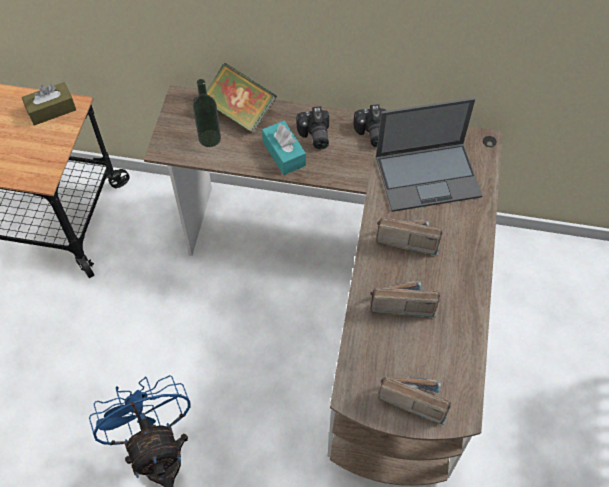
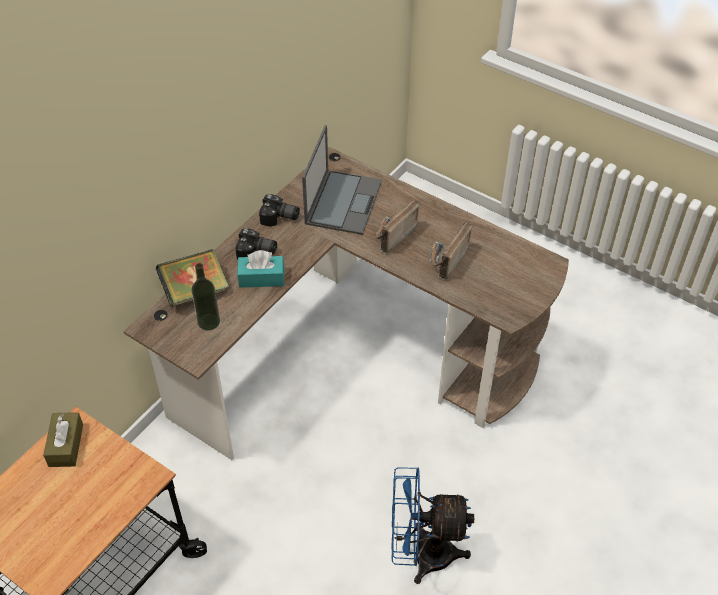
camera: 65 degrees left, 10 degrees down
(412, 398) = (526, 284): radio -> none

